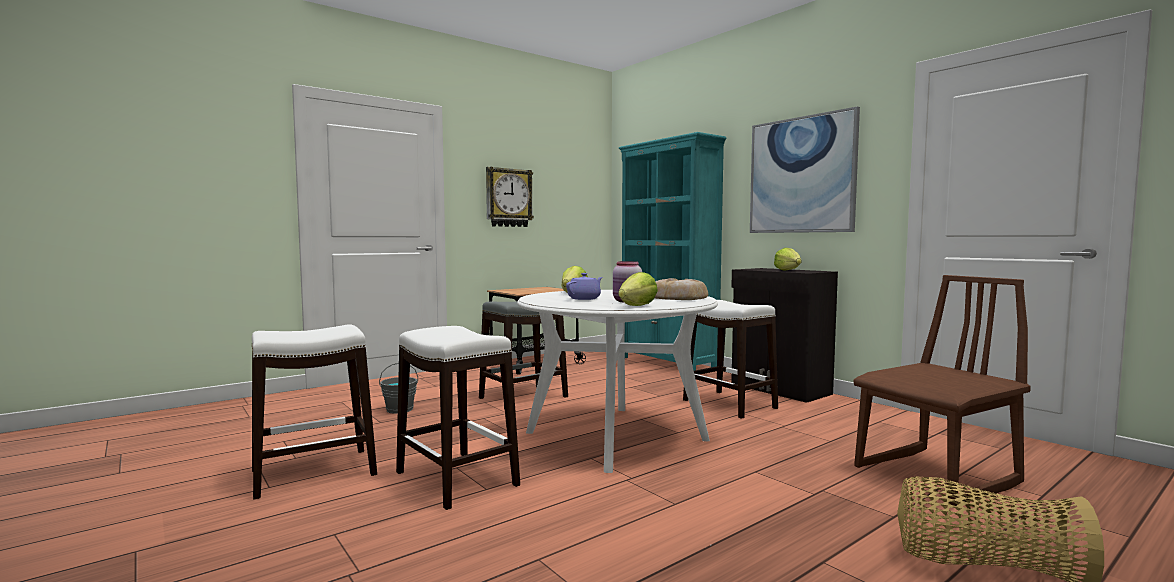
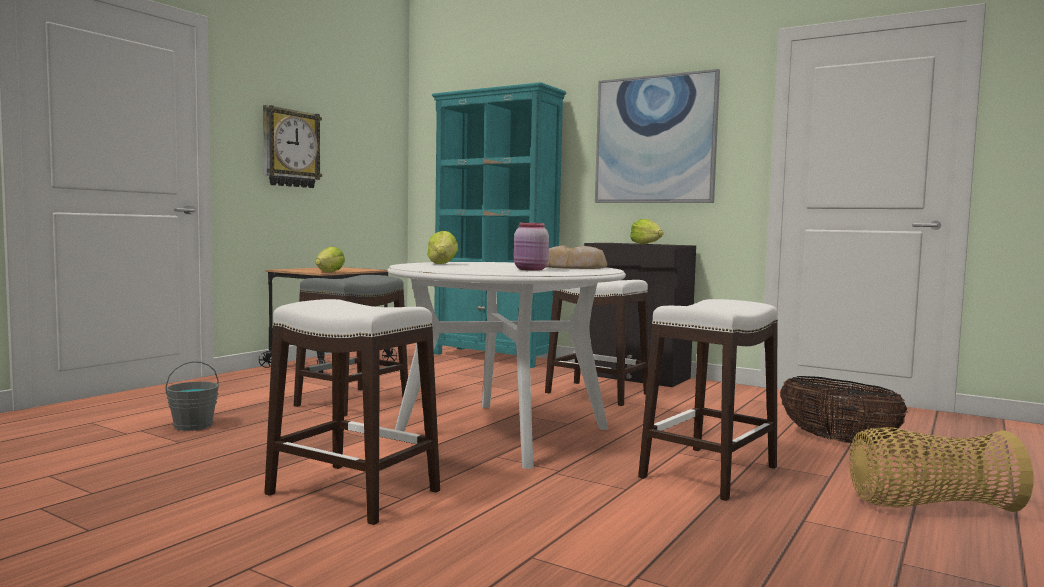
camera: 20 degrees left, 0 degrees up
(314, 472) = (142, 506): white stool -> white stool (710, 472)
(584, 299) = (474, 268): purple teapot -> none
(637, 306) = (556, 273): lettuce -> lettuce (329, 271)
(937, 476) = (838, 441): brown chair -> basket

